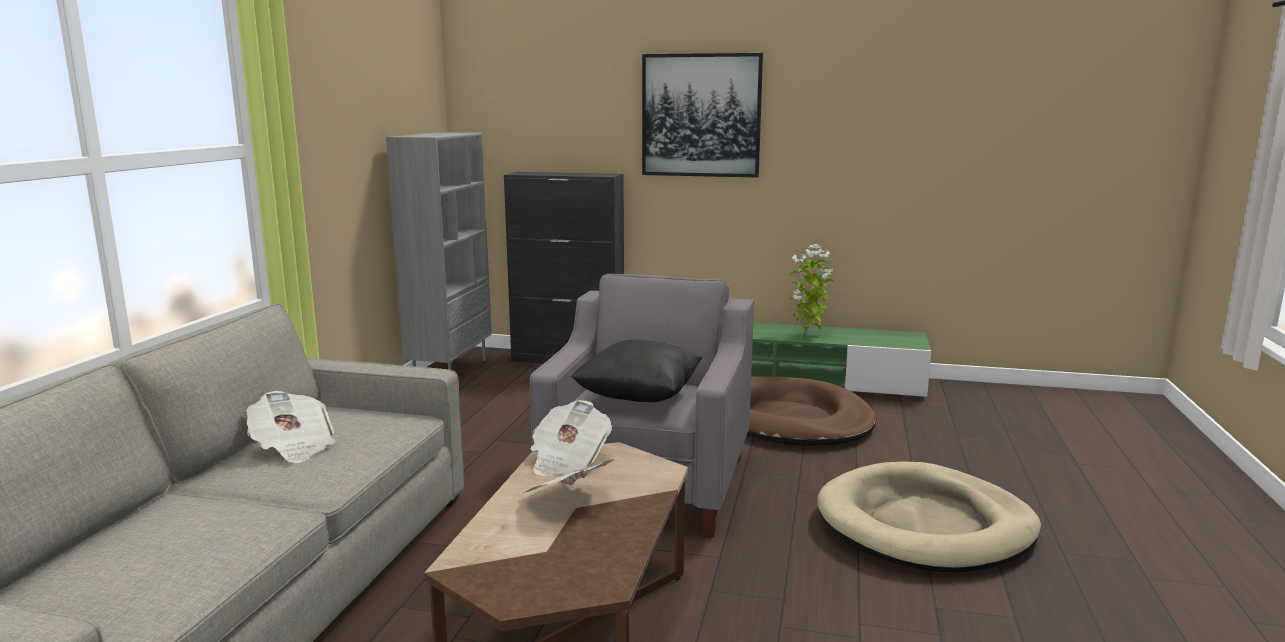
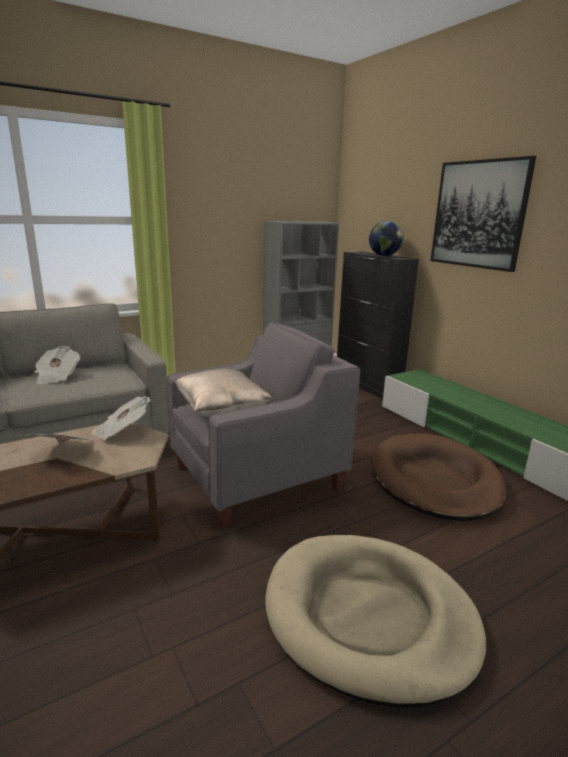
camera: 45 degrees right, 5 degrees up
(575, 174) = (384, 255): none -> globe
(638, 398) = (221, 411): black pillow -> beige pillow
(807, 335) = (512, 419): potted plant -> none

